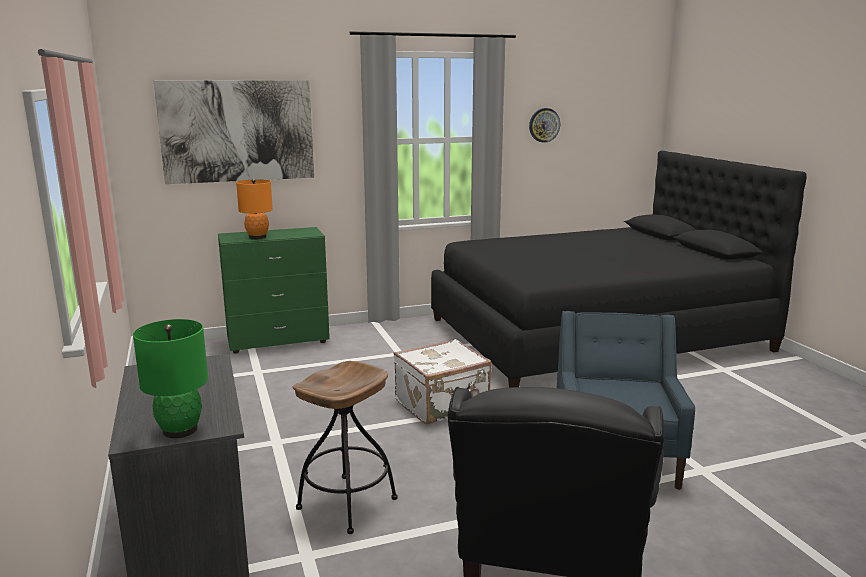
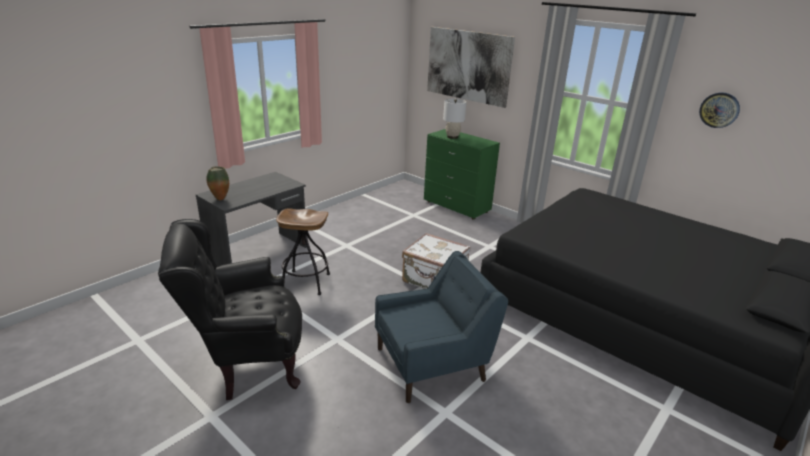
camera: 60 degrees right, 10 degrees up
(179, 430) = (220, 199): green table lamp -> vase
(257, 237) = (452, 137): orange table lamp -> white table lamp

